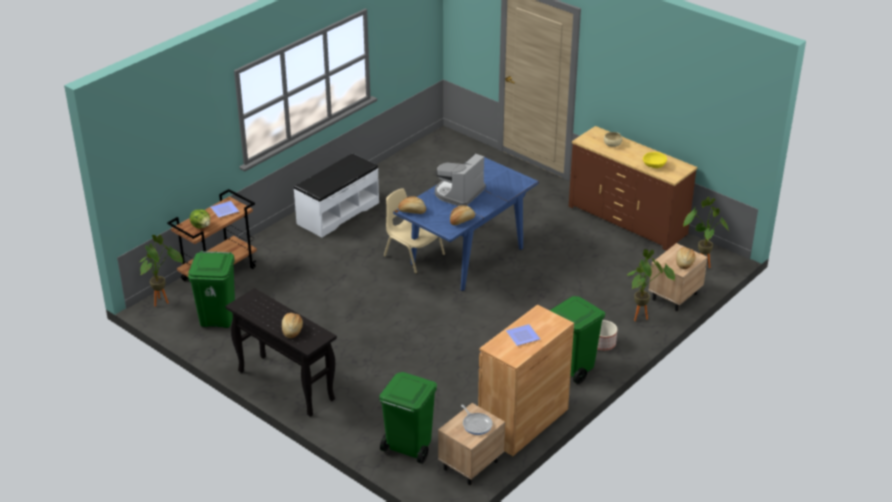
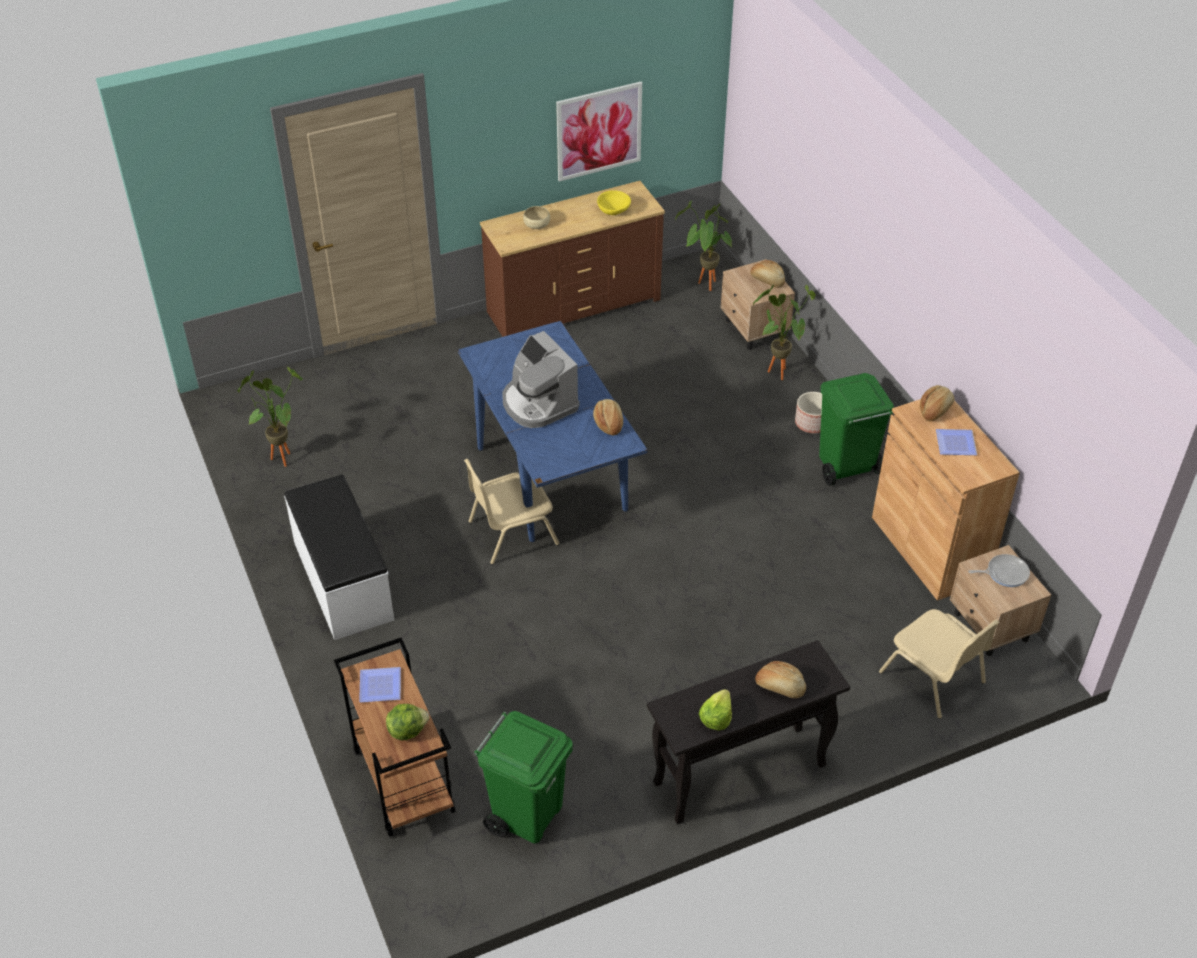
camera: 65 degrees left, 10 degrees up
(164, 301) = (431, 879): potted plant -> potted plant (281, 455)
(257, 313) = (716, 717): none -> lettuce
(408, 448) = (933, 678): green trash can -> beige chair
(412, 211) = (551, 464): bread -> bread (935, 410)
(676, 113) = (599, 131): none -> picture

